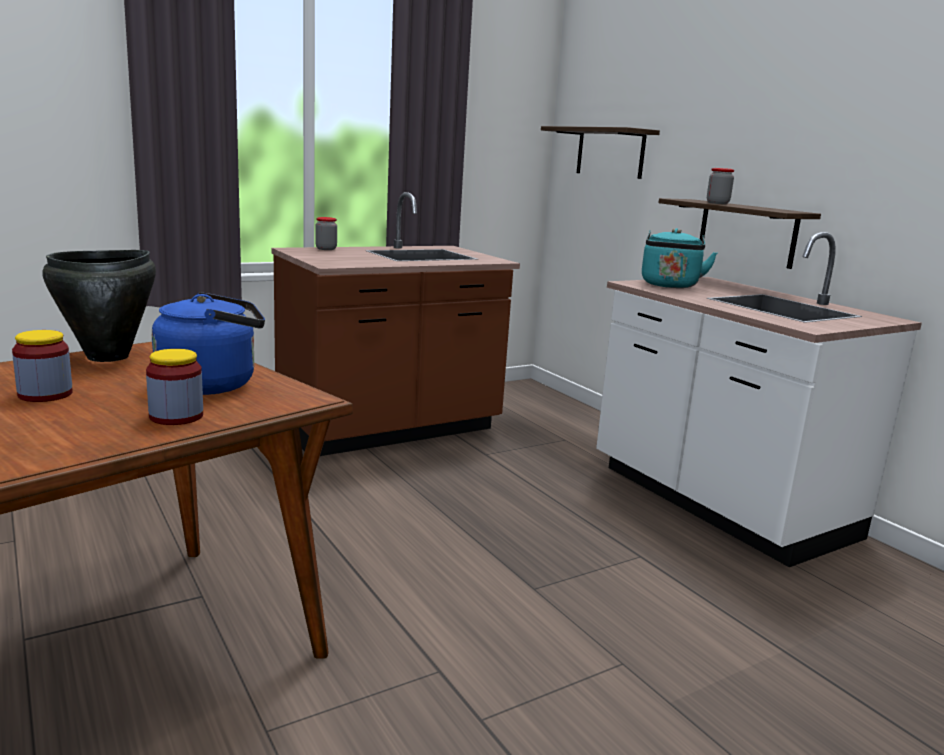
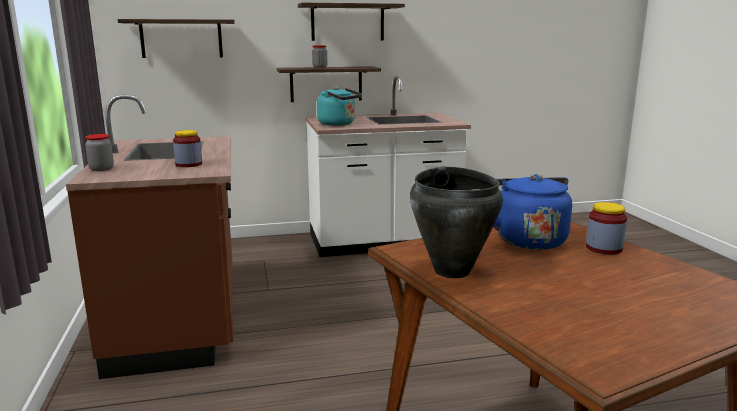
camera: 70 degrees left, 0 degrees up
(45, 394) = (573, 285): jar -> jar (189, 164)
(795, 135) = (347, 22): none -> shelf

